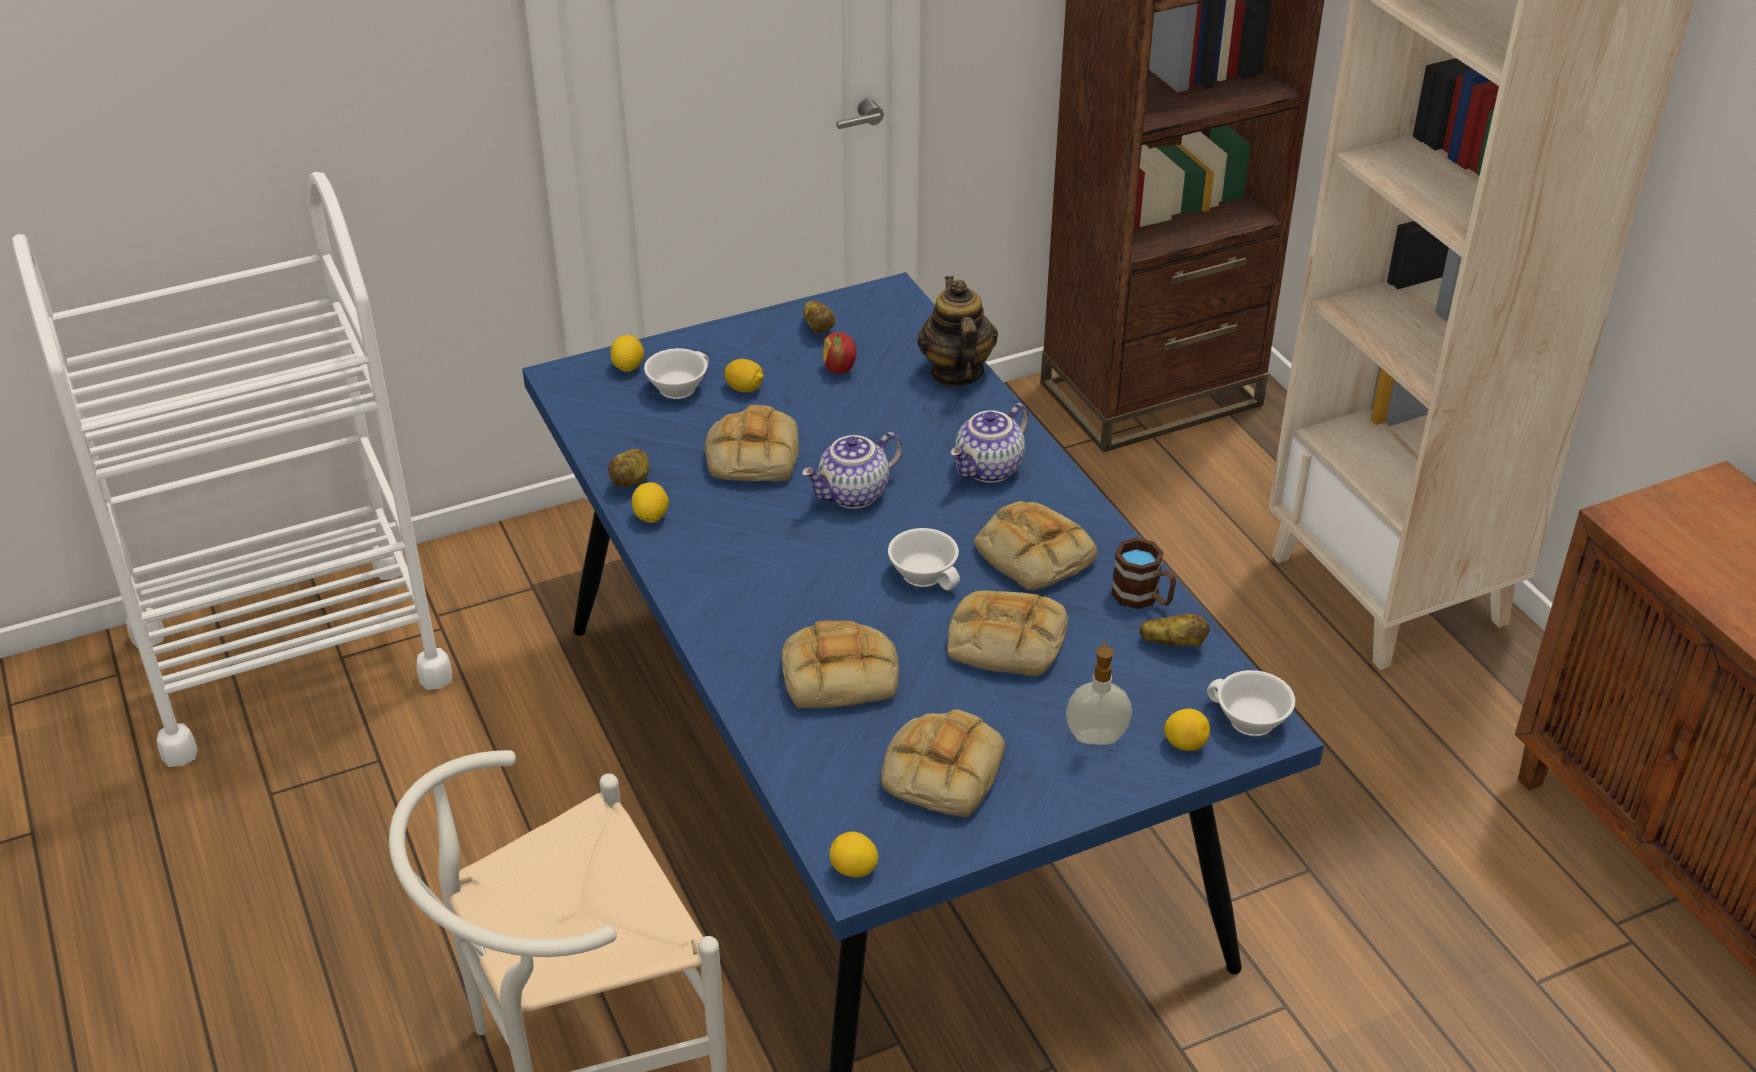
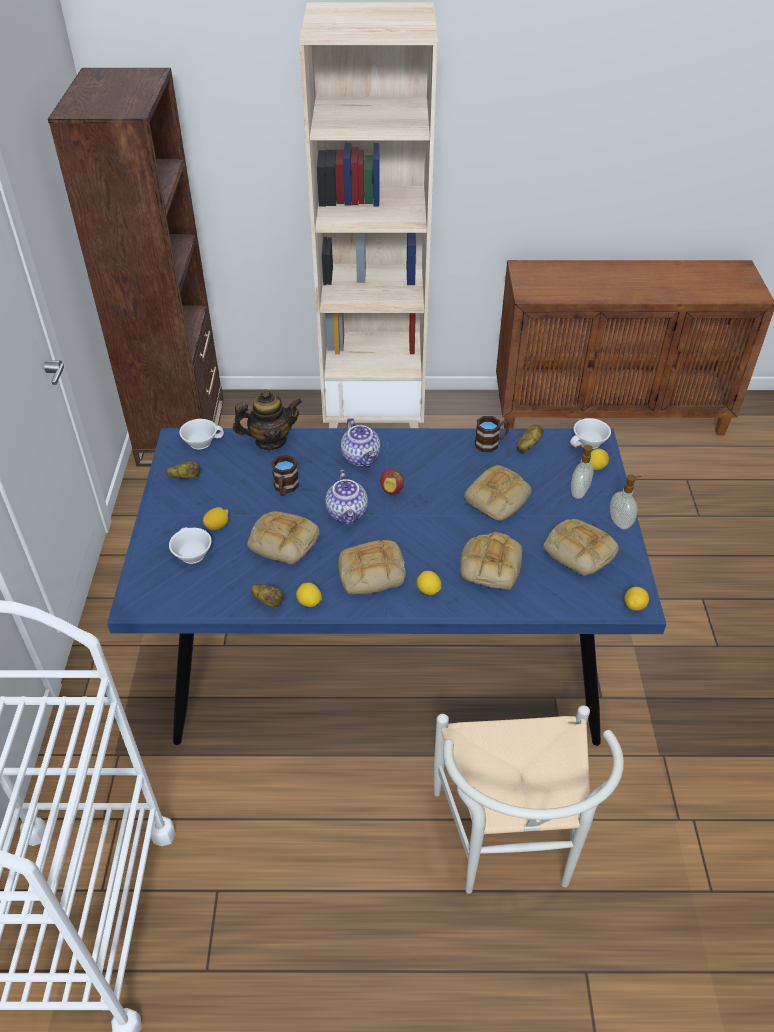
camera: 65 degrees left, 5 degrees up
(628, 367) = (151, 570): lemon -> lemon (428, 590)
(839, 369) = (231, 482): apple -> apple (392, 490)
(863, 420) = (285, 488): none -> brown mug
(926, 573) = (430, 507): white cup -> white cup (201, 441)
(956, 372) = (270, 441): teapot -> teapot turned 150 degrees clockwise
(1031, 554) = (438, 467): bread -> bread (371, 573)
(1056, 809) = (620, 522): none -> soap dispenser

